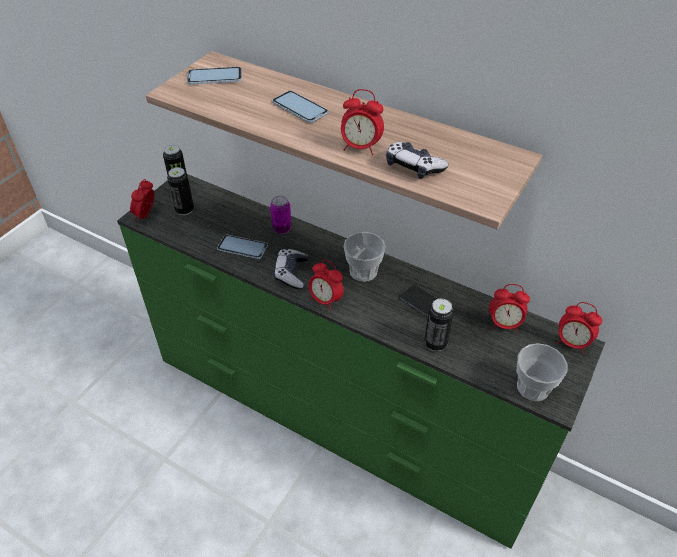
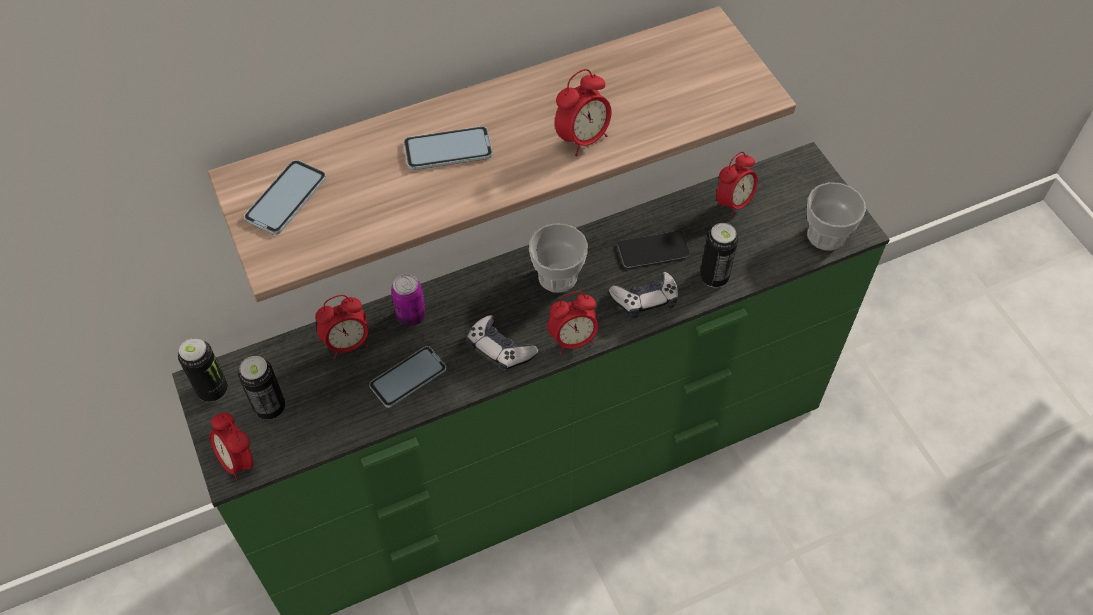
camera: 55 degrees left, 10 degrees up
(413, 167) = (657, 115): game controller -> game controller (645, 300)
(572, 343) = (796, 167): alarm clock -> alarm clock (348, 344)

